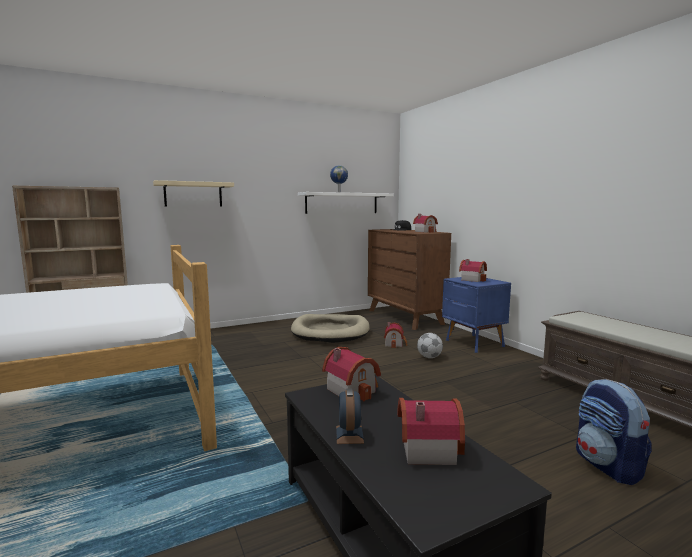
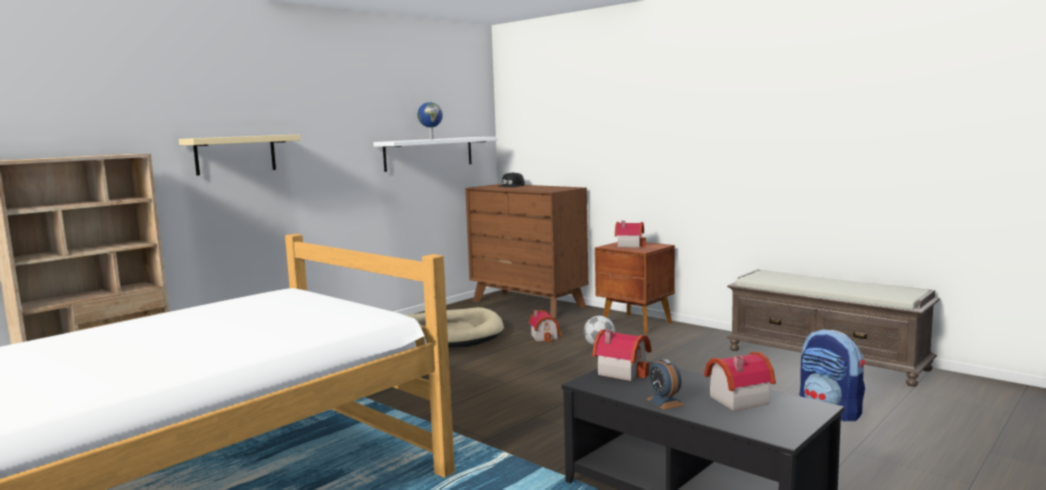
camera: 20 degrees left, 0 degrees up
(425, 231) = (551, 187): toy house -> none
(474, 343) = (636, 324): blue nightstand -> brown nightstand

